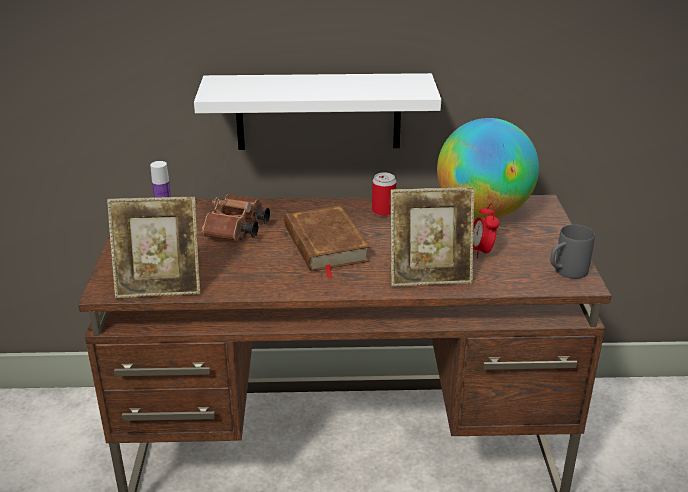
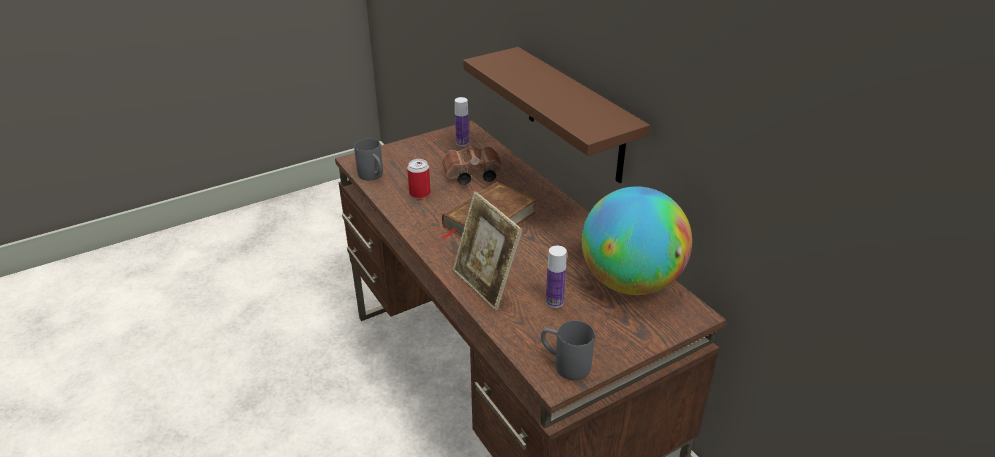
camera: 60 degrees right, 5 degrees up
(160, 287) = (373, 176): picture frame -> grey mug
(318, 111) = (575, 116): white shelf -> brown shelf
(383, 211) = (571, 228): can -> can (420, 193)
(481, 252) = (554, 302): alarm clock -> bottle

